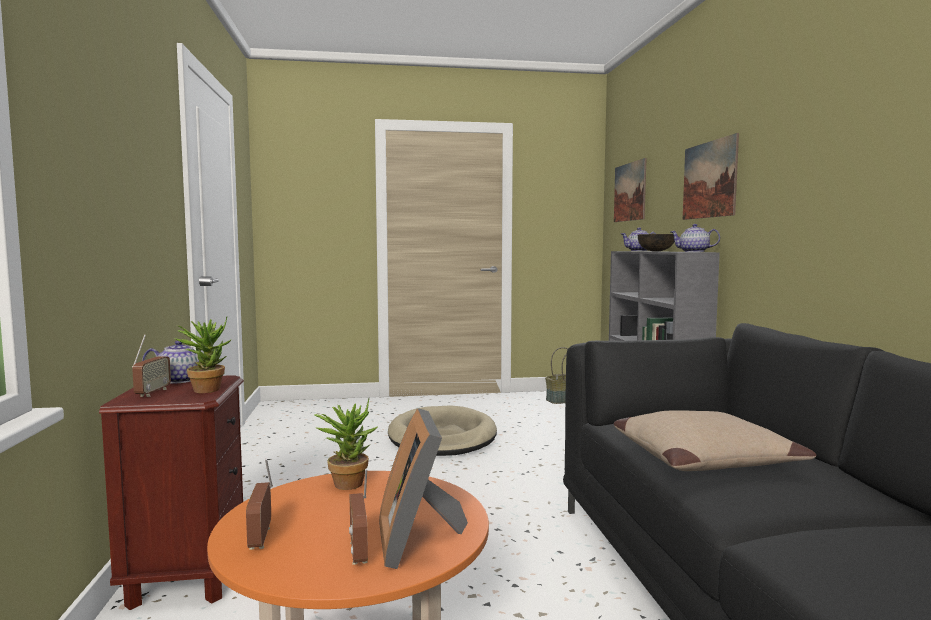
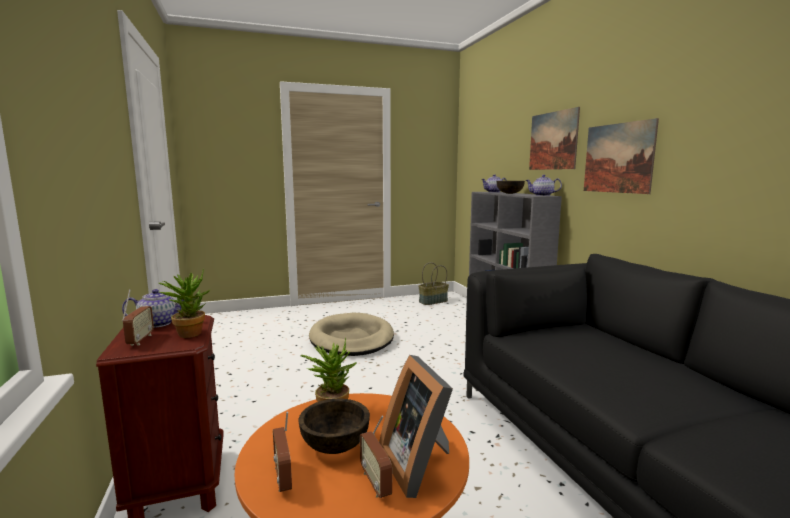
camera: 10 degrees left, 5 degrees up
(333, 515) = (335, 445): none -> brown bowl
(629, 192) = (481, 145): picture -> picture (618, 158)
(703, 459) = (593, 365): beige pillow -> none

